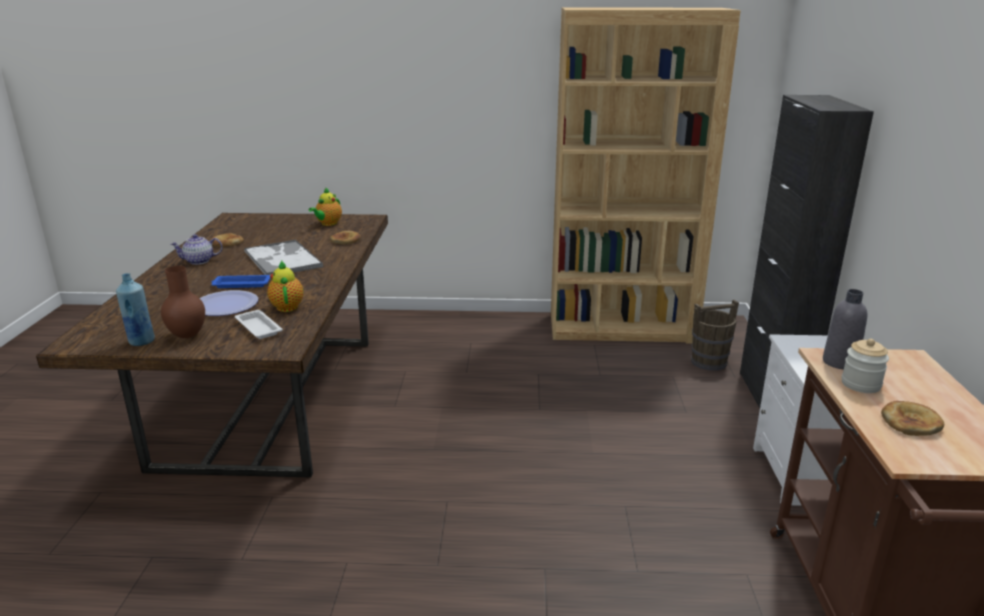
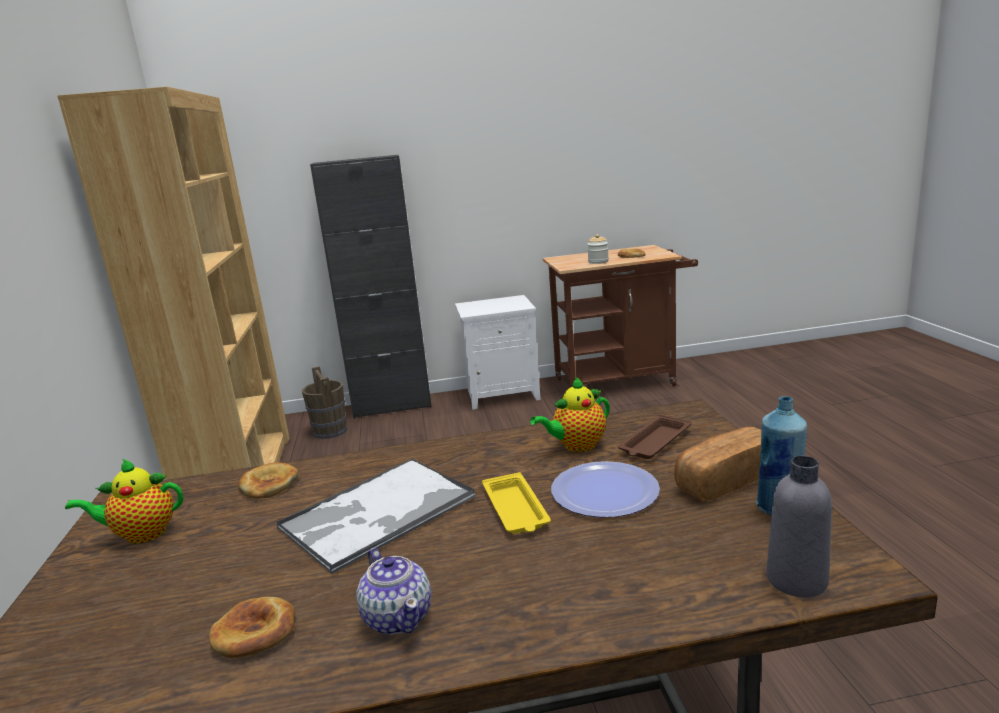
camera: 100 degrees left, 5 degrees down
(186, 336) = (725, 480): brown vase -> bread
(241, 284) = (516, 510): blue tray -> yellow tray
(258, 327) = (654, 443): white tray -> brown tray
(328, 224) = (141, 534): teapot -> teapot turned 150 degrees clockwise
(840, 362) = (574, 265): grey bottle -> grey bottle (796, 580)

